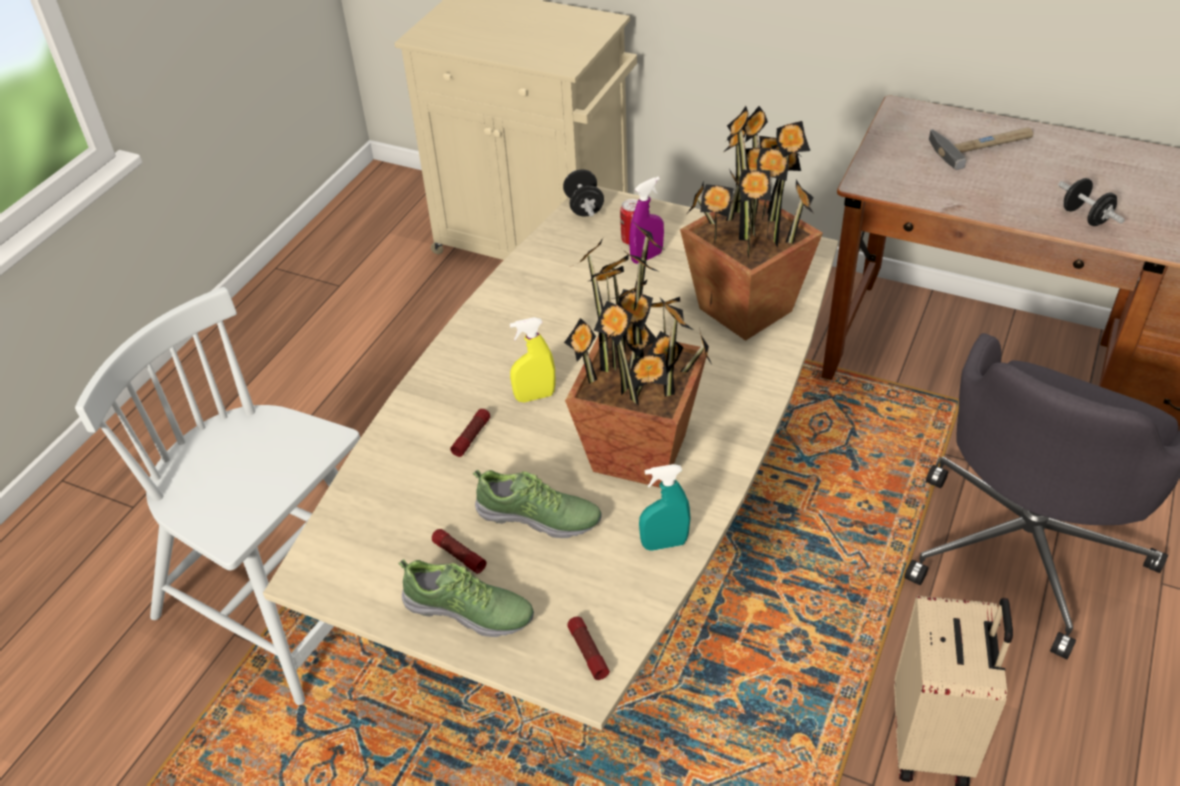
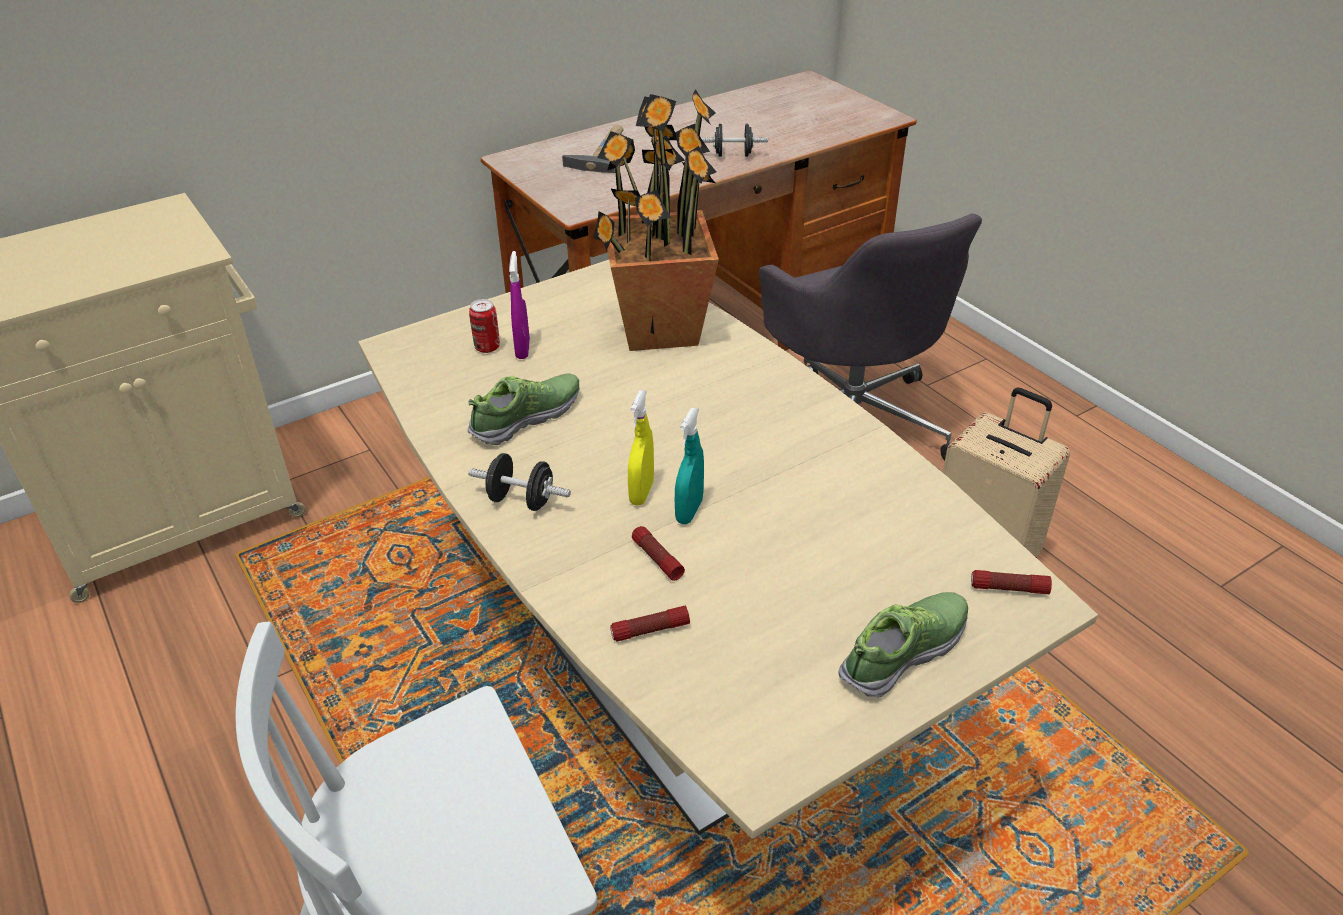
camera: 60 degrees left, 5 degrees down
(459, 555) = (822, 632): flashlight -> flashlight (650, 630)
(539, 517) = (813, 554): shoe -> shoe (527, 418)
(584, 207) = (398, 354): black dumbbell -> black dumbbell (521, 500)
(639, 455) = (785, 459): potted plant -> none
(664, 544) = (908, 489): turquoise spray bottle -> turquoise spray bottle (689, 511)

